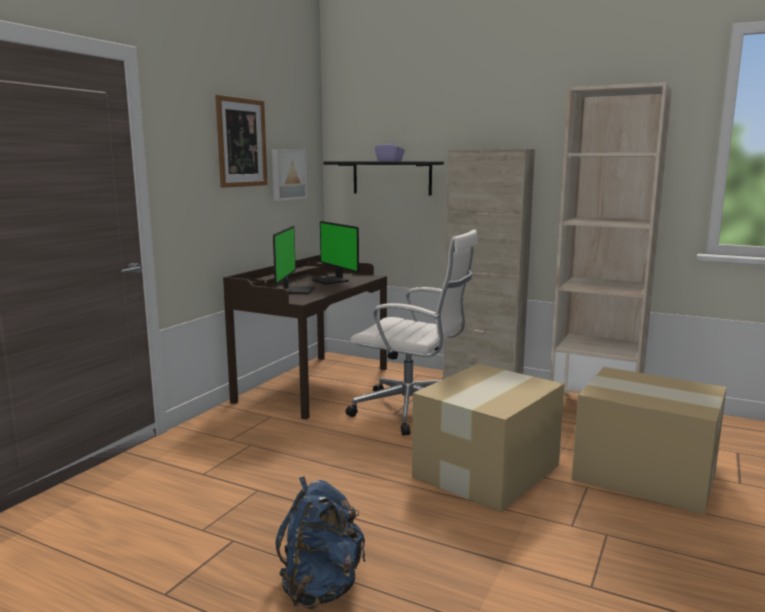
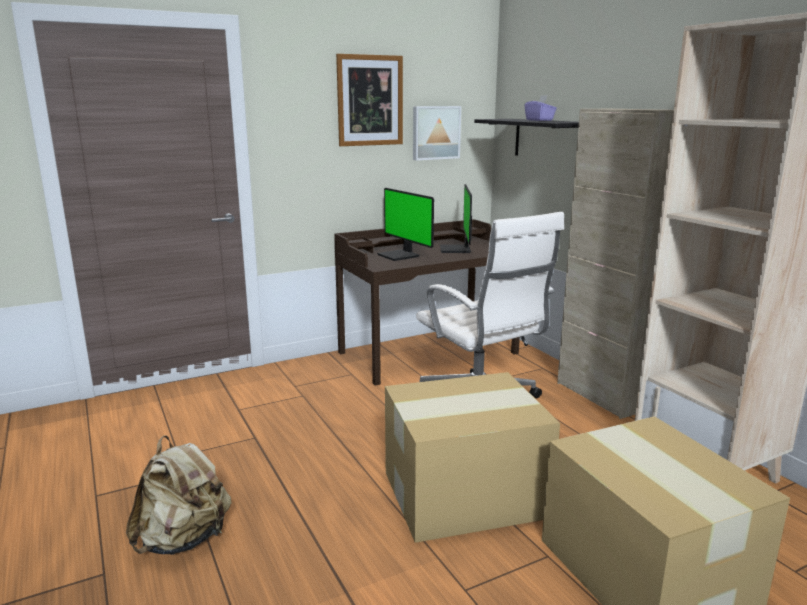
camera: 35 degrees right, 5 degrees up
(295, 291) = (400, 255): monitor -> monitor turned 105 degrees clockwise
(321, 587) = (184, 540): blue backpack -> beige backpack

